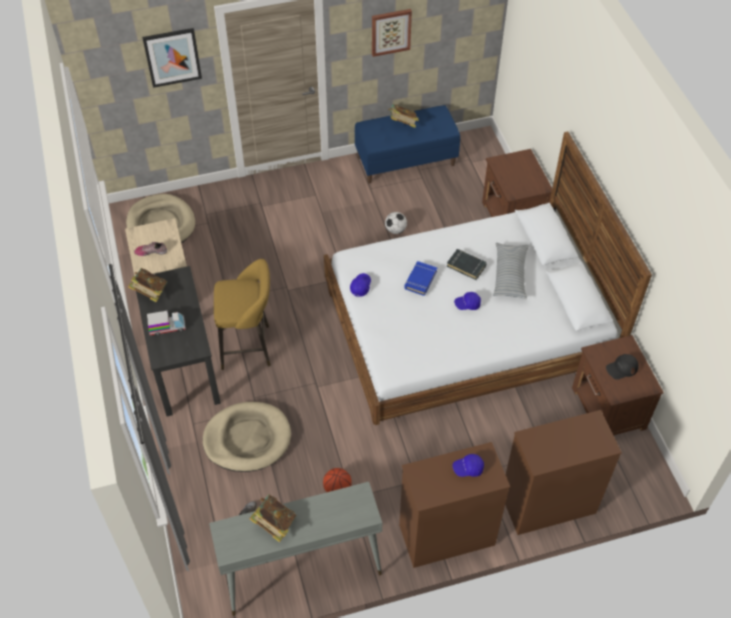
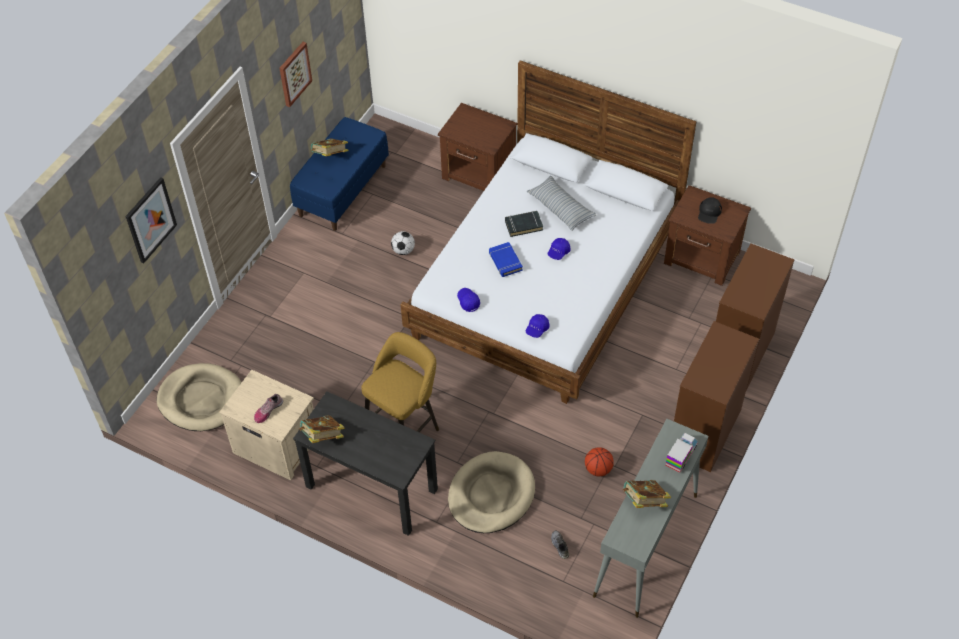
camera: 45 degrees left, 0 degrees up
(167, 327) = (373, 450): toy truck -> toy truck (681, 455)
(468, 468) = (721, 350): blue cap -> blue cap (537, 329)

